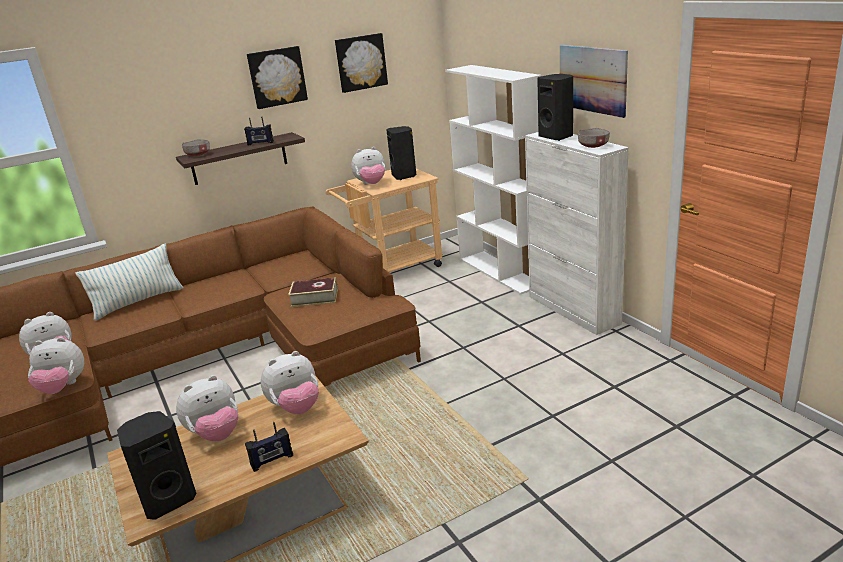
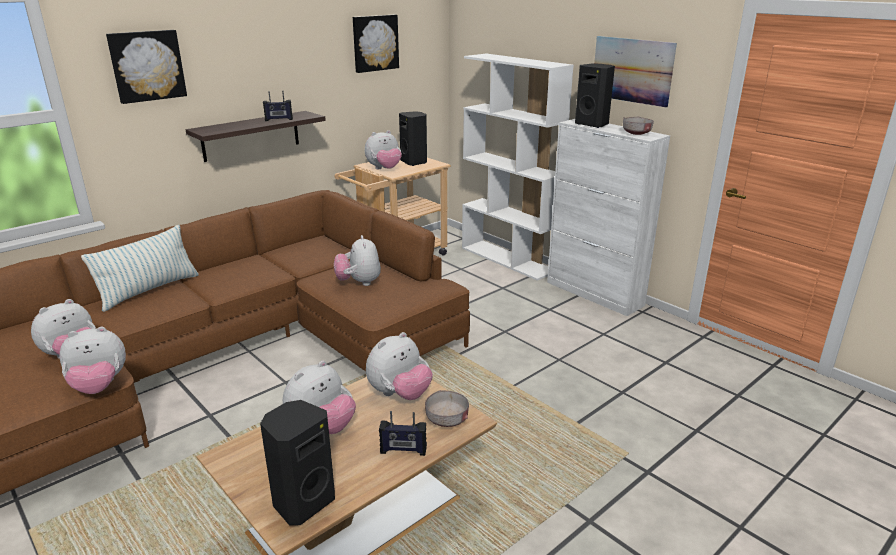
camera: 15 degrees left, 0 degrees up
(198, 155) = (212, 128): grey bowl -> grey bowl (447, 419)
(272, 461) = (403, 450): radio -> radio turned 45 degrees clockwise
(277, 77) = (294, 50): picture -> picture (147, 66)
(314, 298) = (359, 282): book -> plush toy

